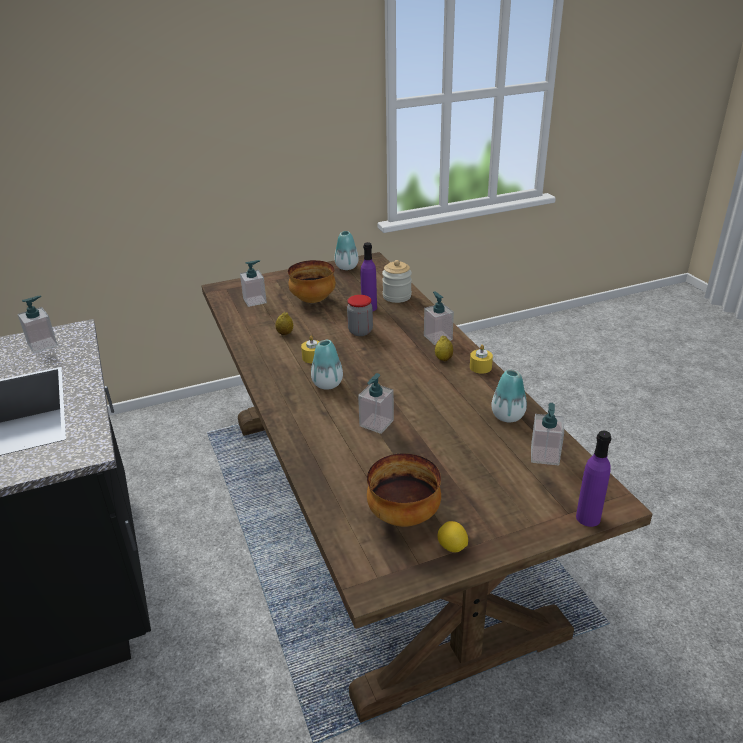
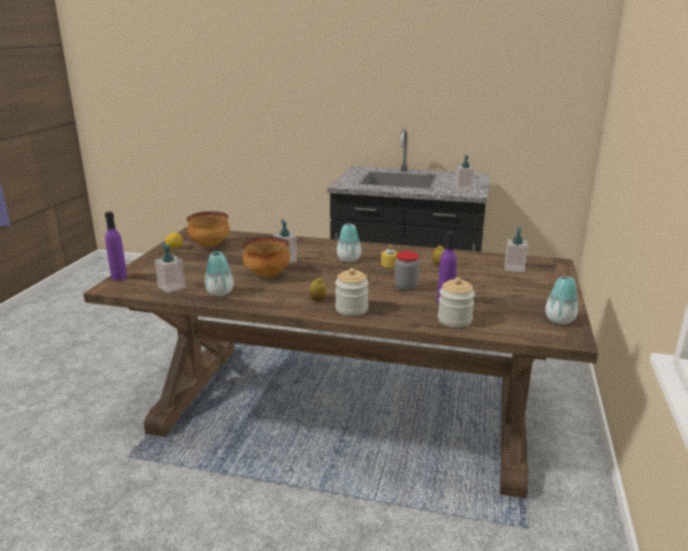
camera: 125 degrees right, 10 degrees down
(312, 300) = (490, 286): bowl -> bowl (268, 275)
(437, 337) = (351, 309): soap dispenser -> jar
(480, 367) = (284, 307): yellow candle -> none

